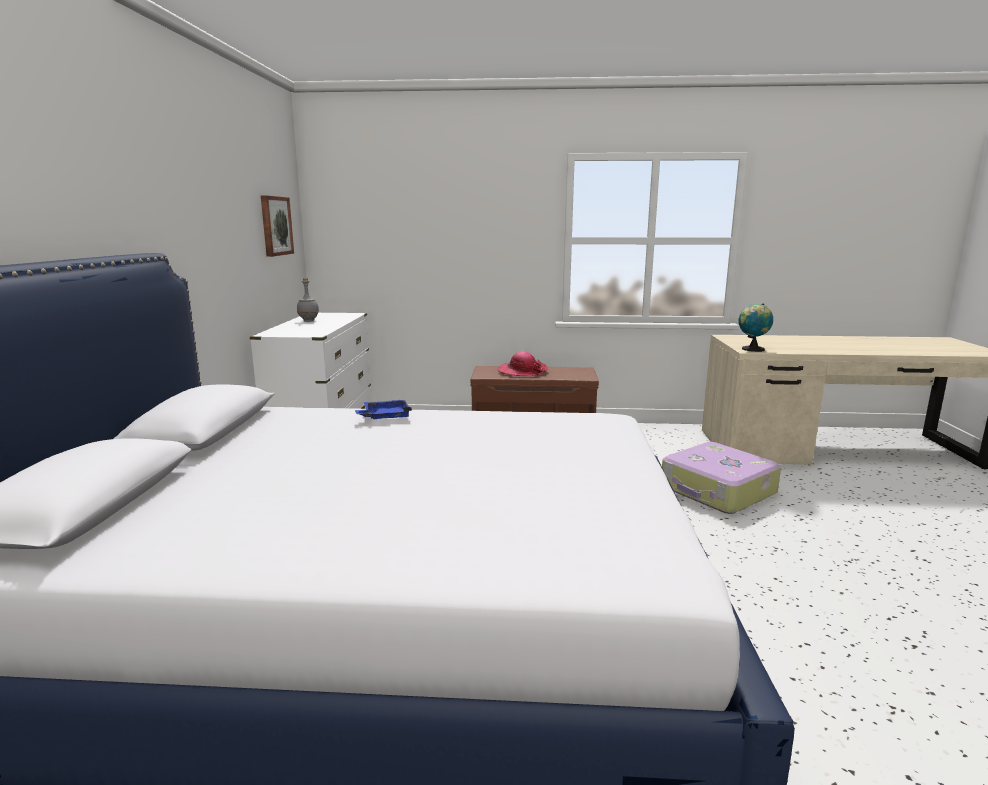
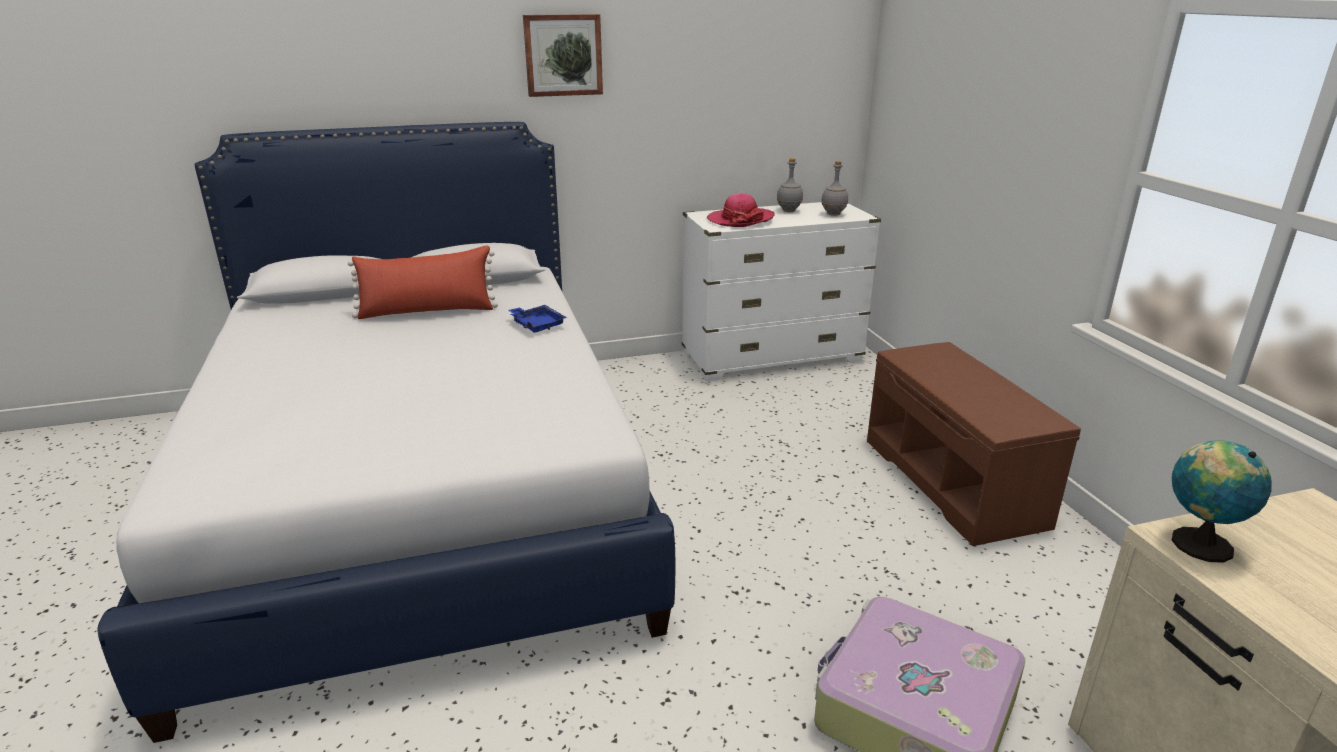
camera: 70 degrees right, 10 degrees up
(275, 226) = (787, 89): picture -> picture (563, 55)
(277, 452) = (427, 311): none -> red pillow
(338, 316) = (833, 214): none -> grey bottle
(522, 371) = (961, 375): hat -> hat (740, 220)

